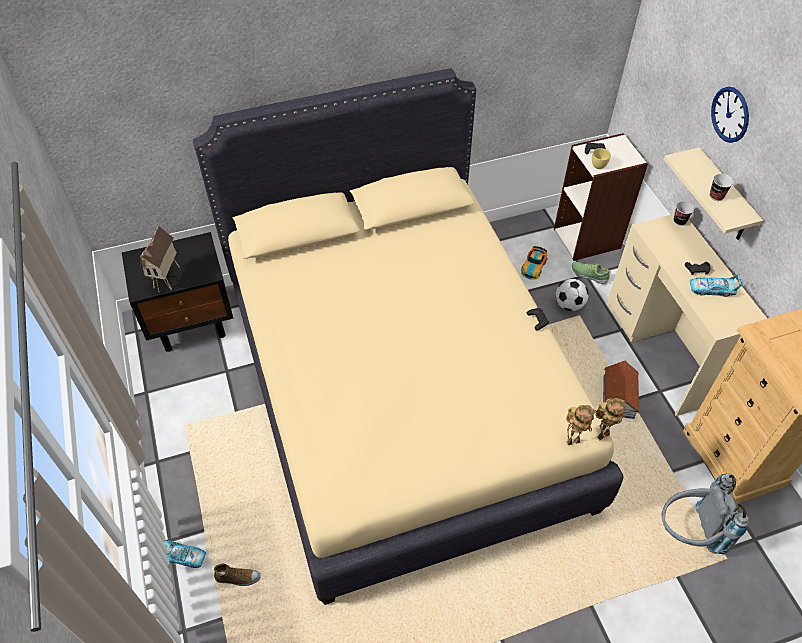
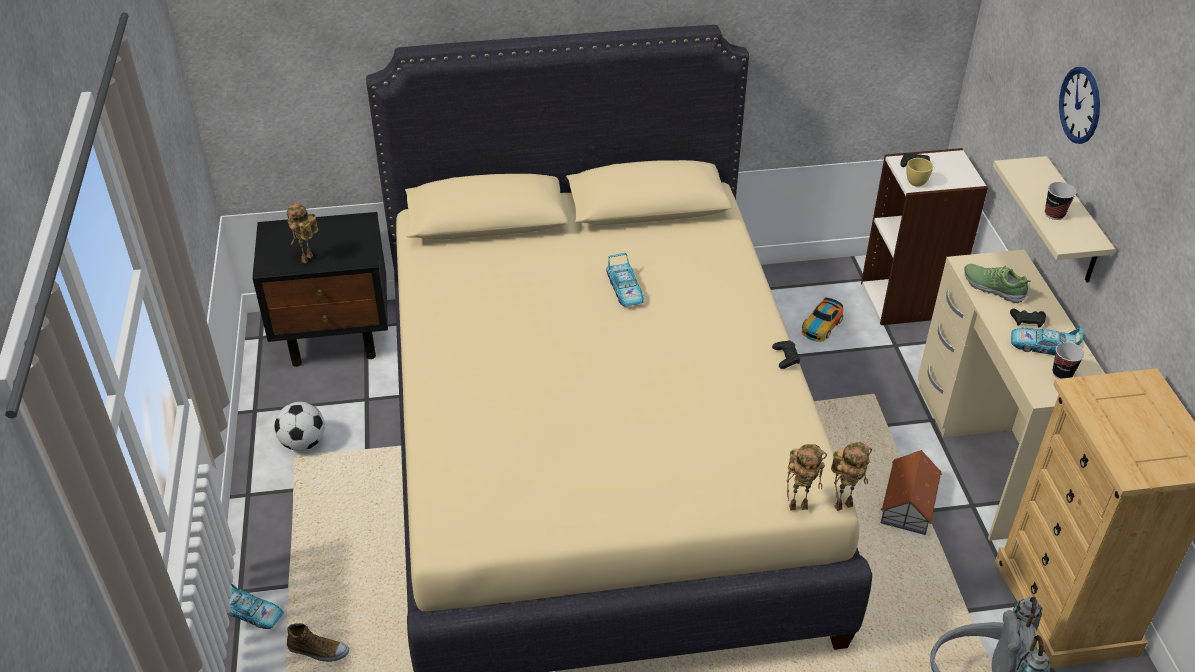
camera: 10 degrees right, 10 degrees down
(168, 280) = (308, 260): toy house -> toy robot
(412, 280) = (625, 290): none -> toy car
(569, 305) = (862, 379): football -> football (303, 442)
(589, 275) = (900, 345): shoe -> shoe (993, 288)
(679, 221) = (1016, 260): cup -> cup (1062, 374)

